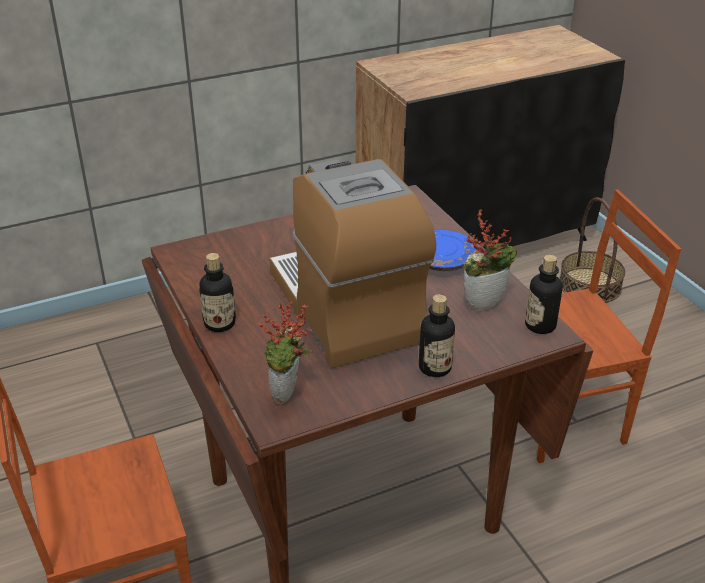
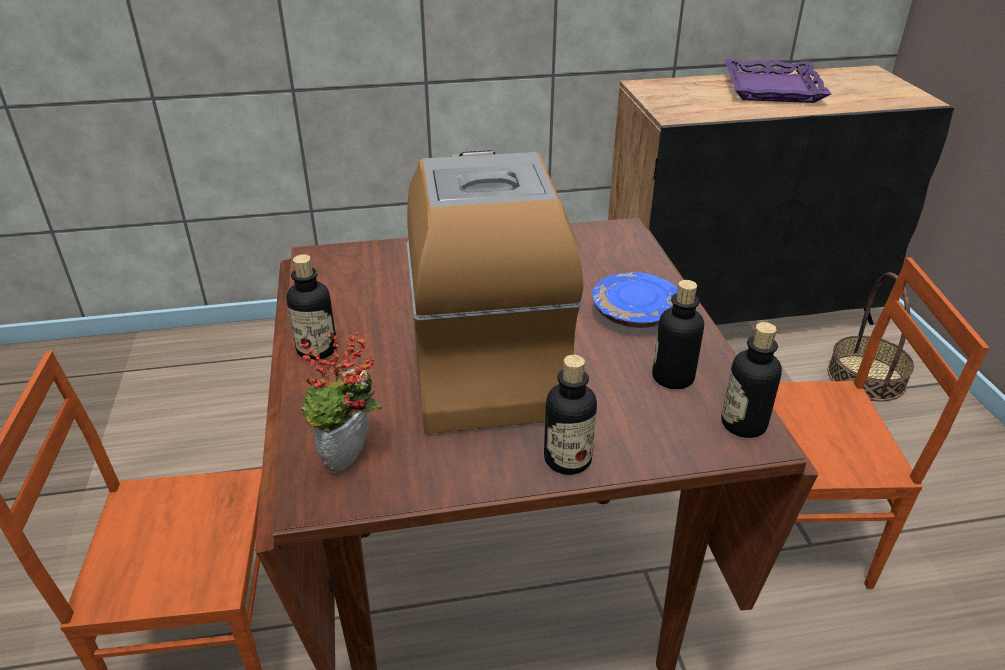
camera: 15 degrees right, 0 degrees up
(484, 56) = (773, 89): none -> purple tray
(484, 302) = (673, 377): potted plant -> bottle

